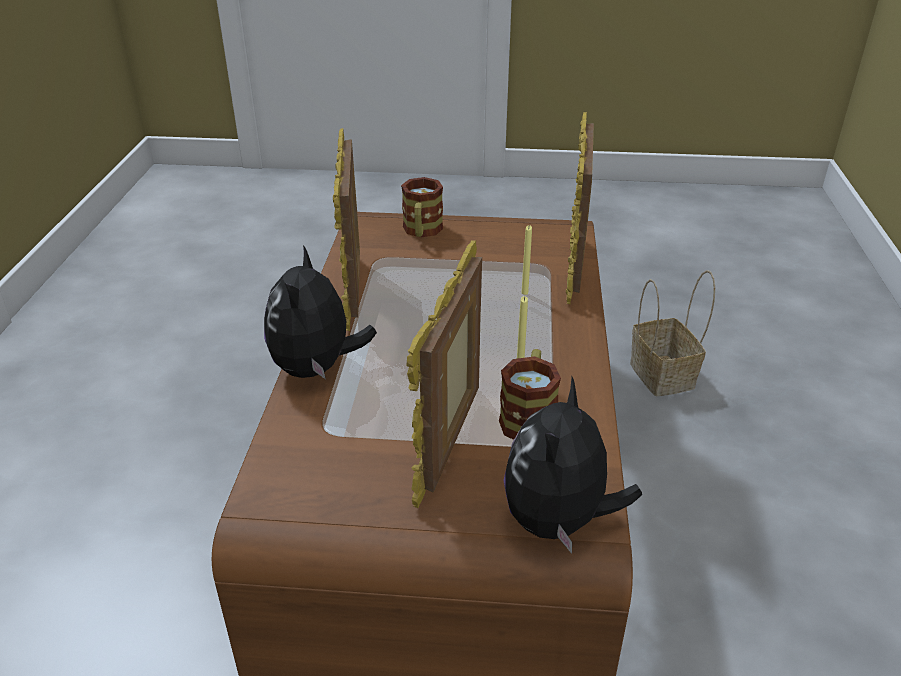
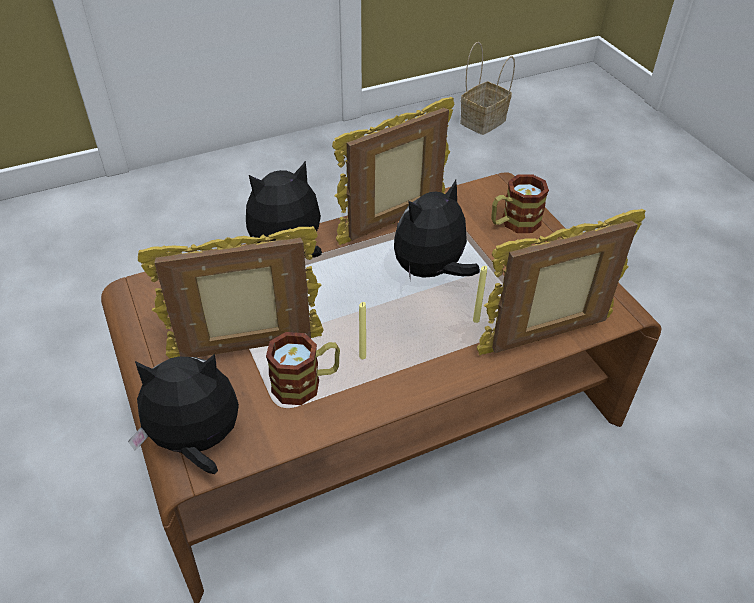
camera: 60 degrees right, 10 degrees up
(441, 293) = (431, 272): none -> plush toy
(664, 376) = (640, 515): basket -> basket (482, 122)

